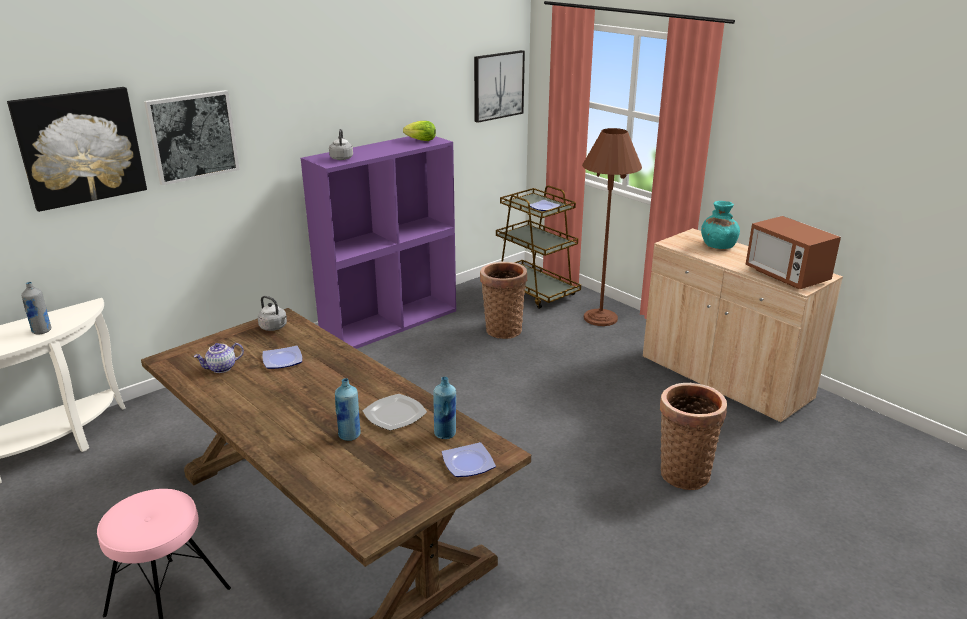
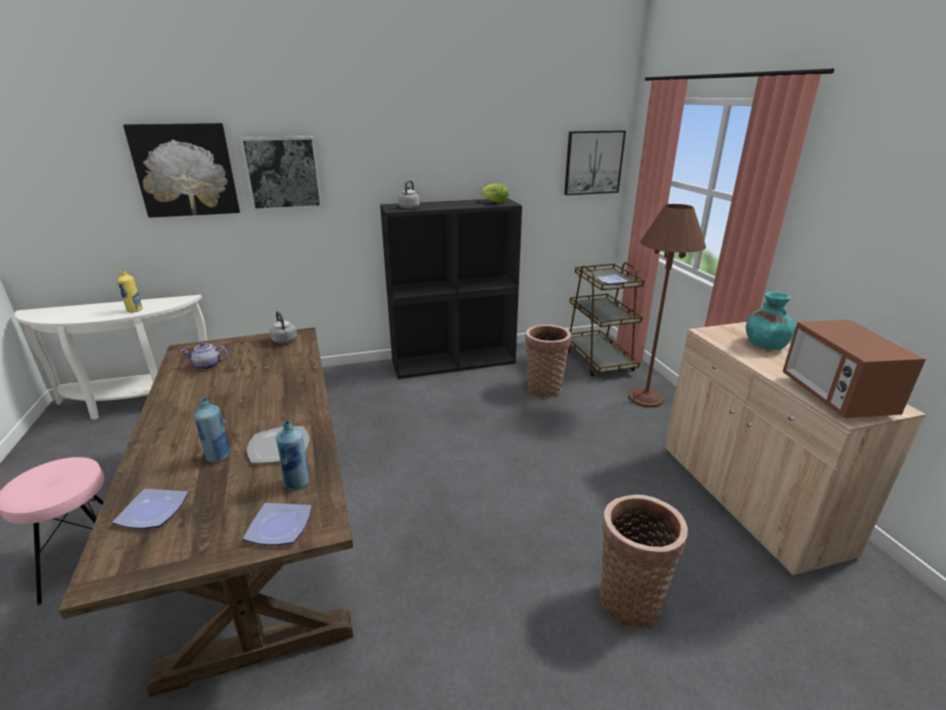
camera: 25 degrees right, 0 degrees up
(42, 331) = (135, 310): grey bottle -> yellow bottle
(283, 360) = (257, 369): plate -> plate (155, 511)
(390, 323) = (454, 361): purple bookcase -> black bookcase

